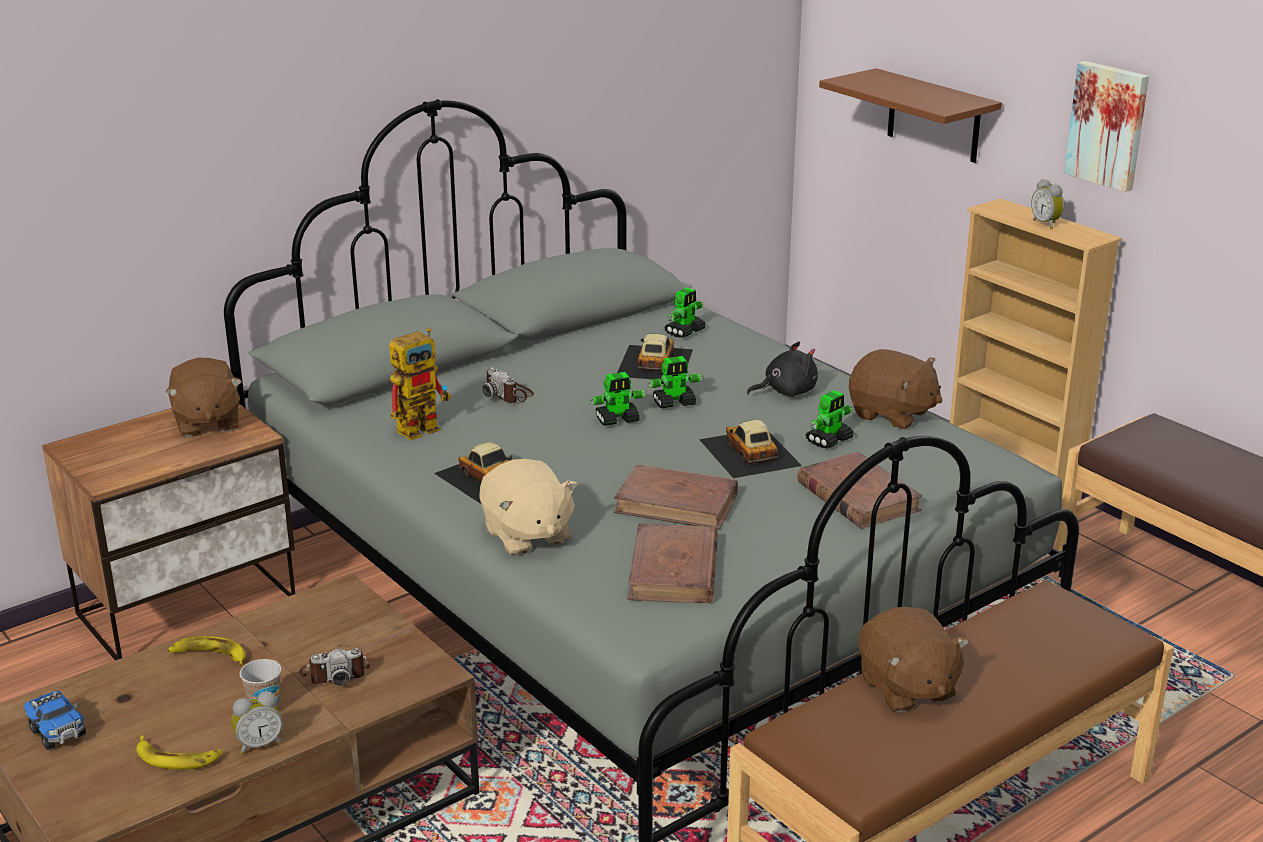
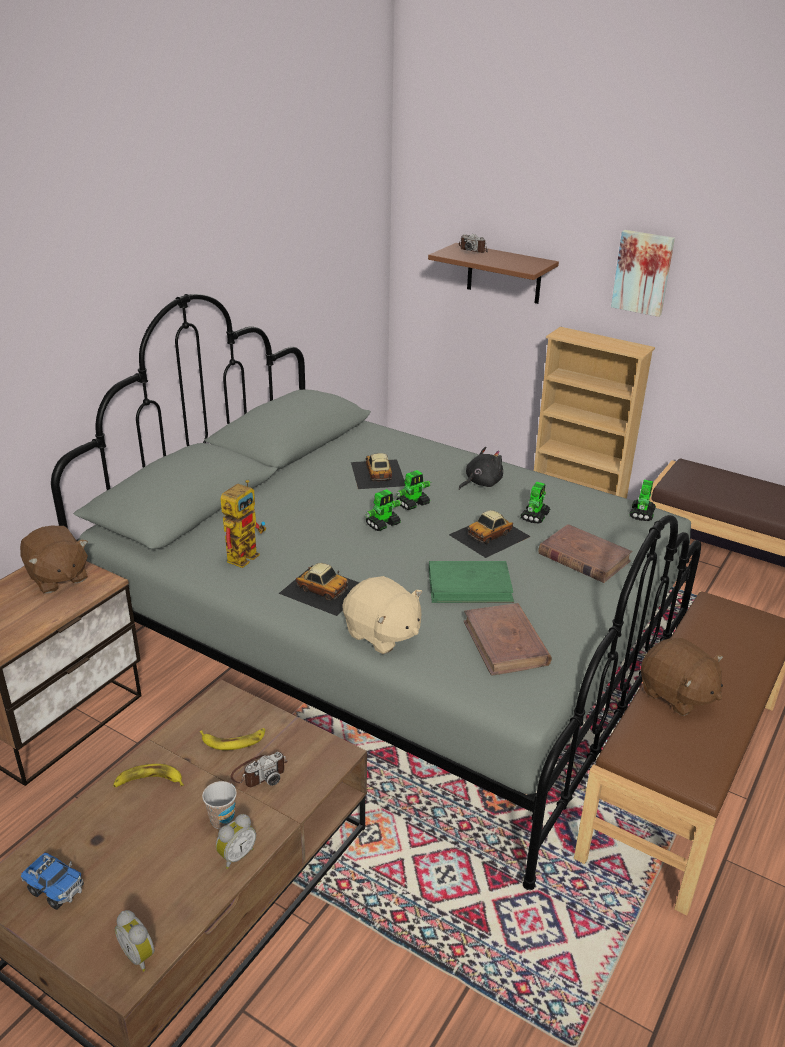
camera: 20 degrees left, 5 degrees up
(177, 758) = (175, 887): banana -> banana (233, 740)
(509, 394) = (291, 516): camera -> camera (474, 250)
(677, 503) = (470, 586): brown book -> green book
(685, 331) = (382, 446): toy robot -> toy robot (641, 514)
(749, 452) = (490, 535): toy car -> toy car turned 90 degrees counterclockwise
(892, 414) = (560, 489): brown plush toy -> none
(1046, 224) = (604, 342): alarm clock -> alarm clock (140, 954)

